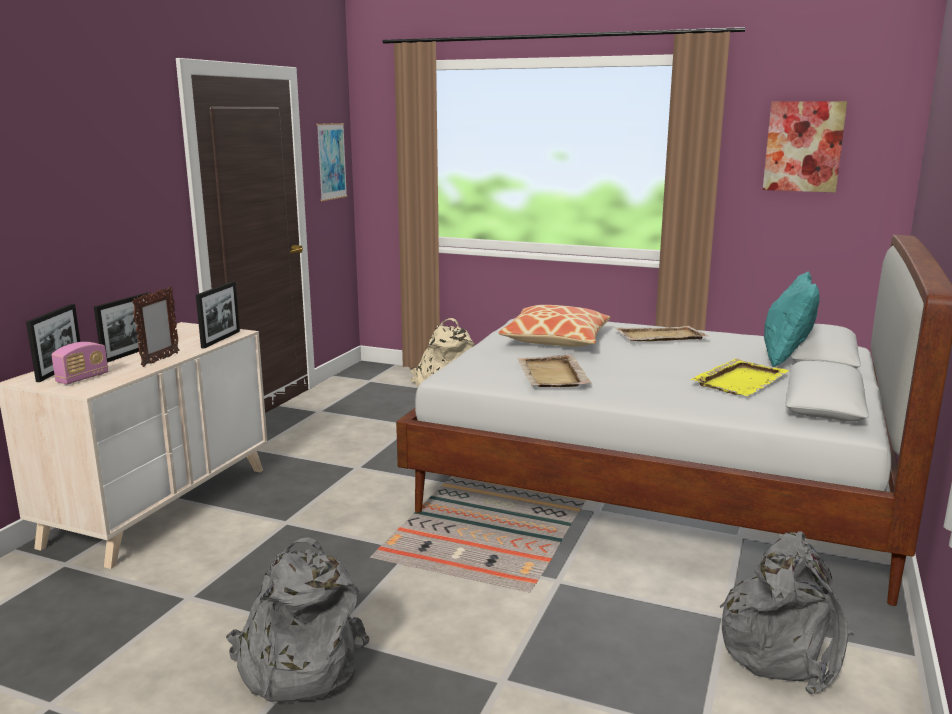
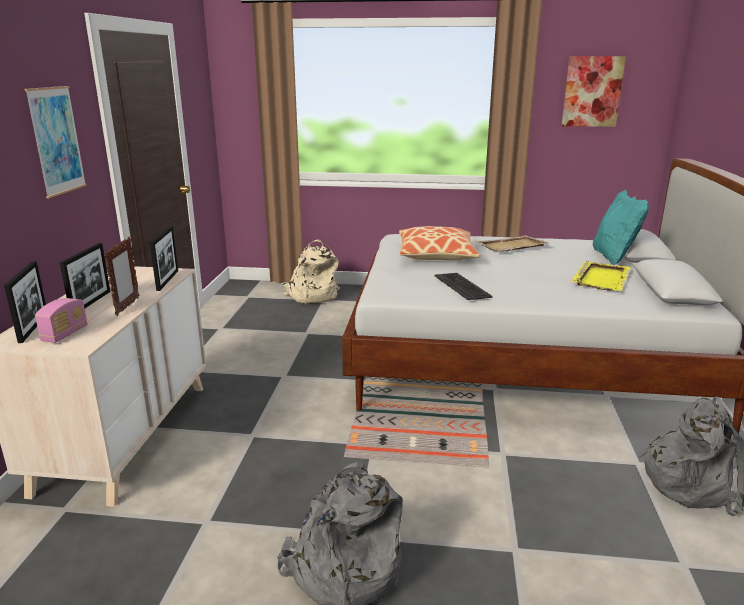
camera: 15 degrees left, 5 degrees up
(331, 161) = (201, 109): picture -> picture (56, 141)
(552, 375) = (462, 286): beige tray -> keyboard

